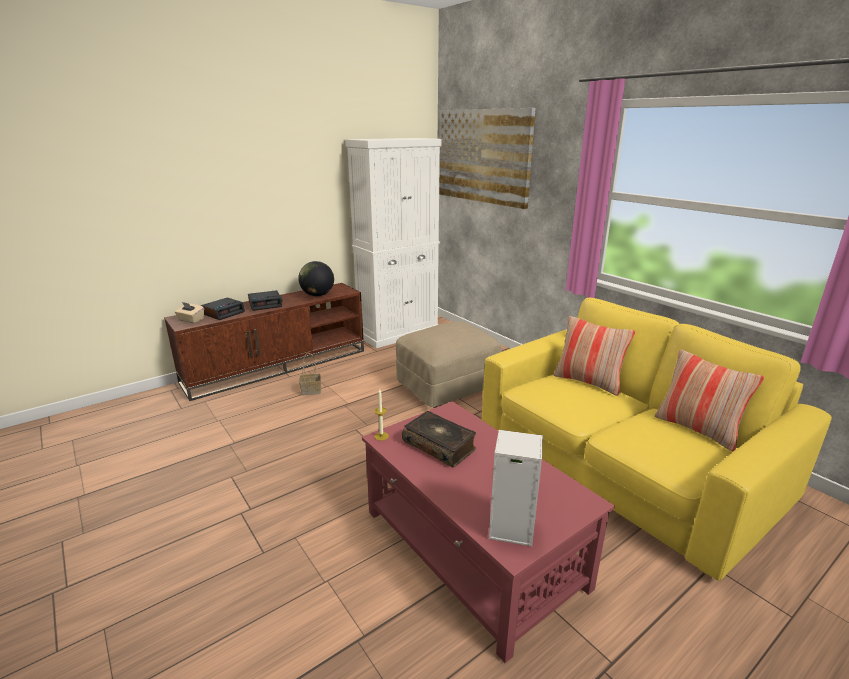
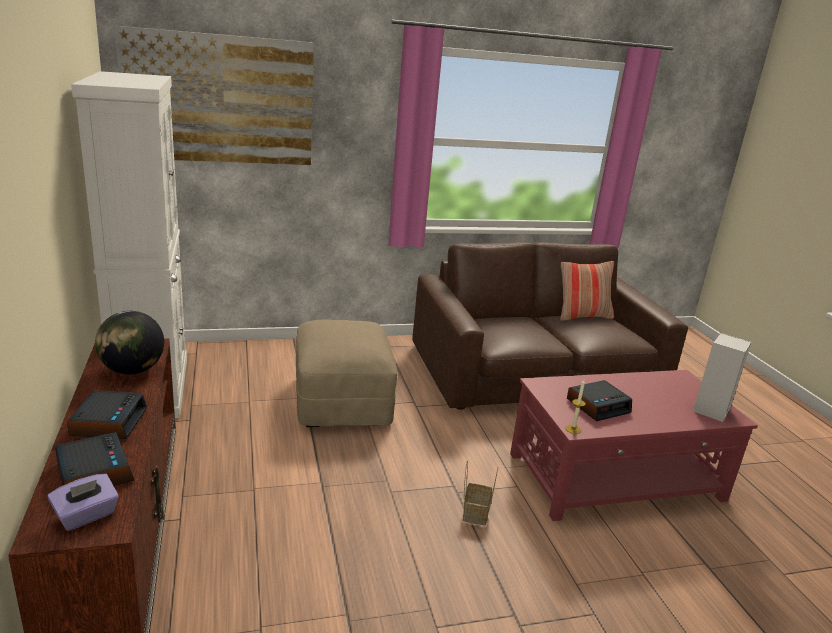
camera: 70 degrees left, 0 degrees up
(191, 320) = (86, 516): beige tissue box -> purple tissue box
(312, 390) = (253, 505): basket -> basket (475, 512)
(439, 445) = (598, 406): book -> alarm clock
(588, 382) = (493, 319): pillow -> none
(623, 463) = (535, 372): yellow sofa -> brown sofa

